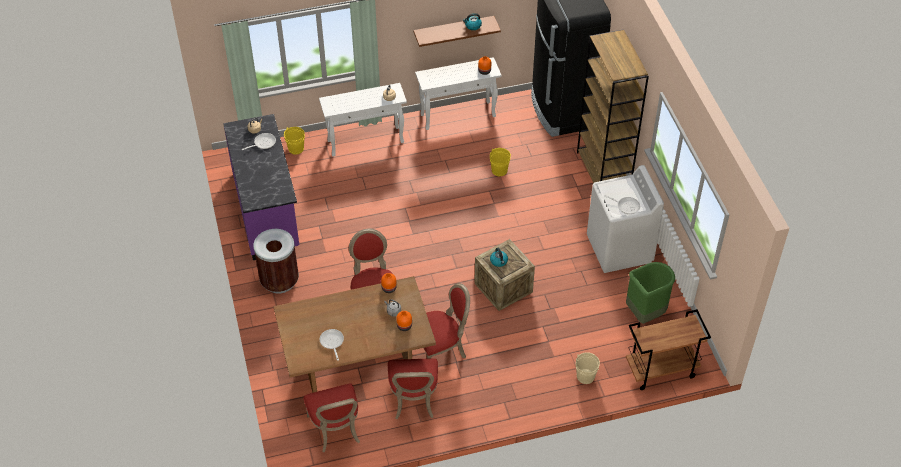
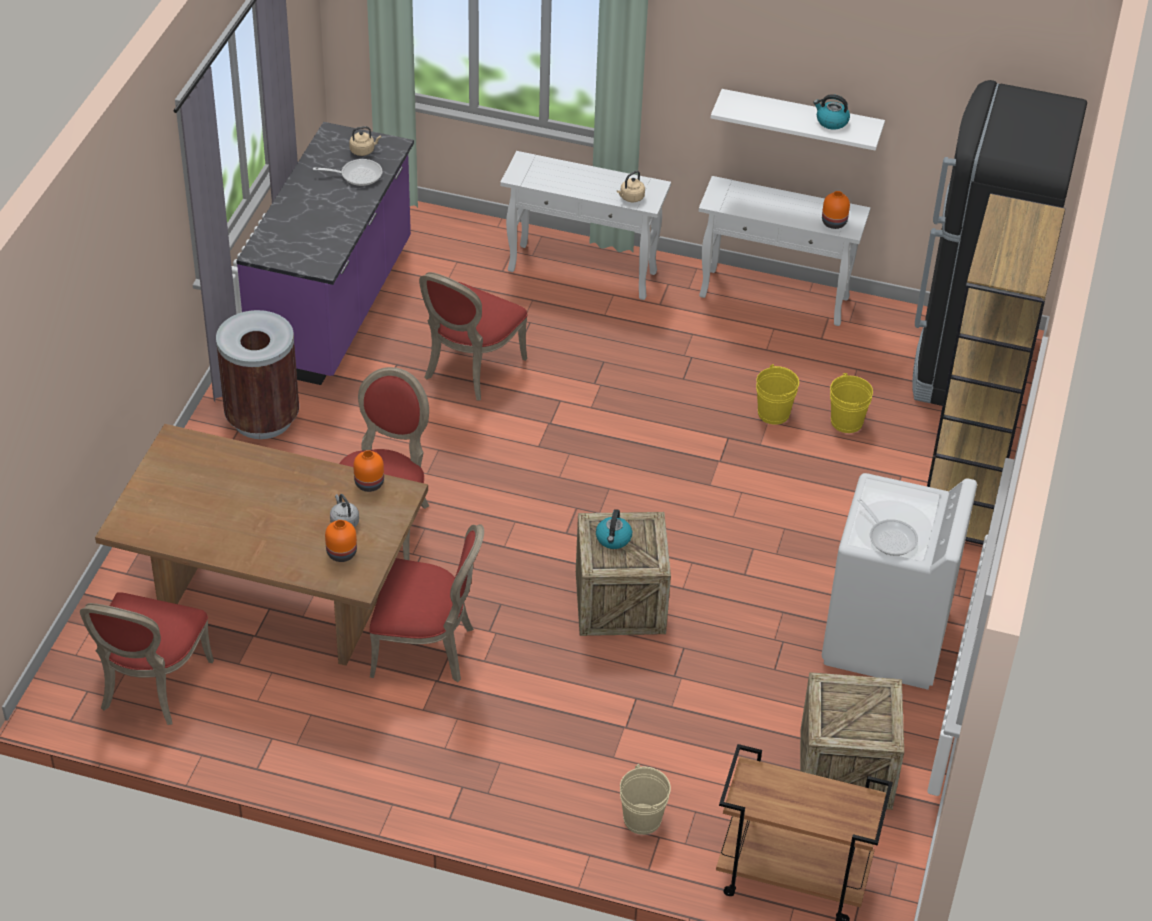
camera: 30 degrees right, 5 degrees down
(296, 148) = (460, 235): yellow bucket -> yellow bucket (846, 422)
(332, 342) = (204, 521): frying pan -> none
(414, 401) = (313, 706): red chair -> red chair (469, 369)
(454, 30) = (801, 119): brown shelf -> white shelf
(646, 313) = (845, 769): green trash can -> crate

